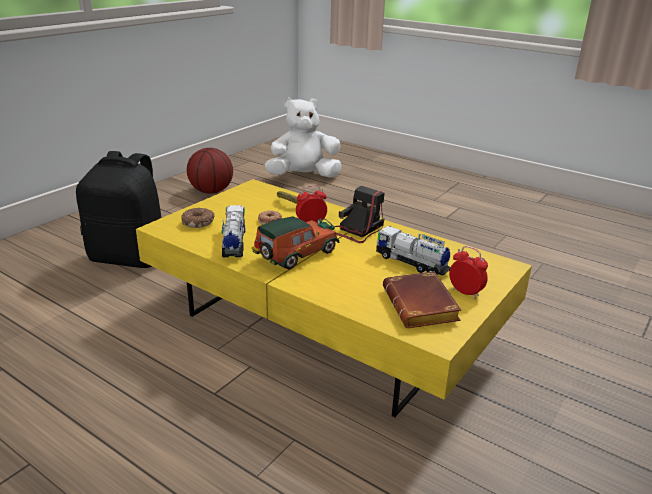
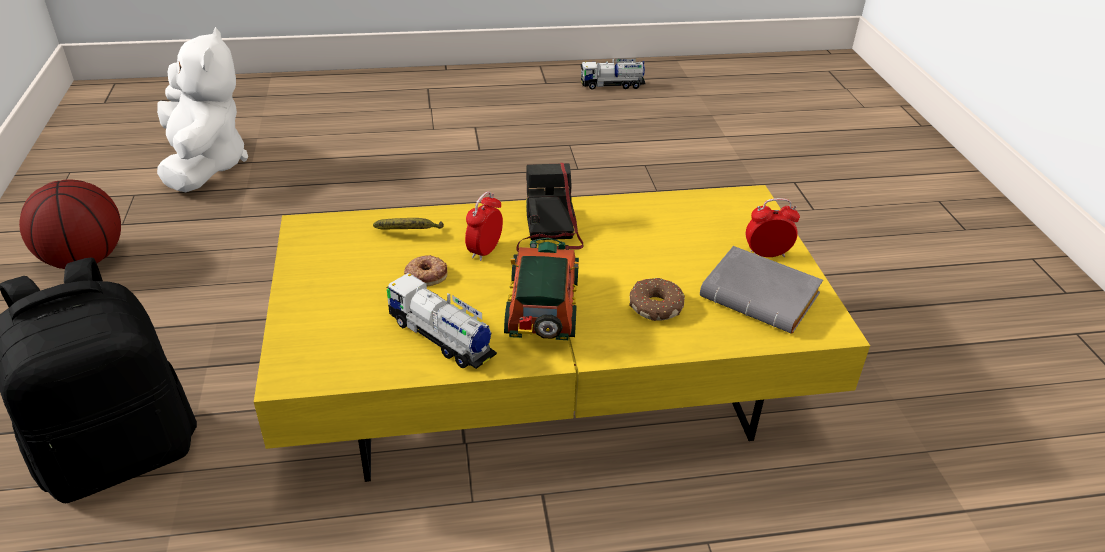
camera: 45 degrees left, 10 degrees up
(198, 222) = (333, 333): donut -> donut (655, 305)
(303, 176) = (205, 165): white plush toy -> white plush toy turned 135 degrees clockwise
(412, 263) = (671, 246): toy truck -> toy truck (612, 85)
(423, 307) = (763, 297): brown book -> grey book

